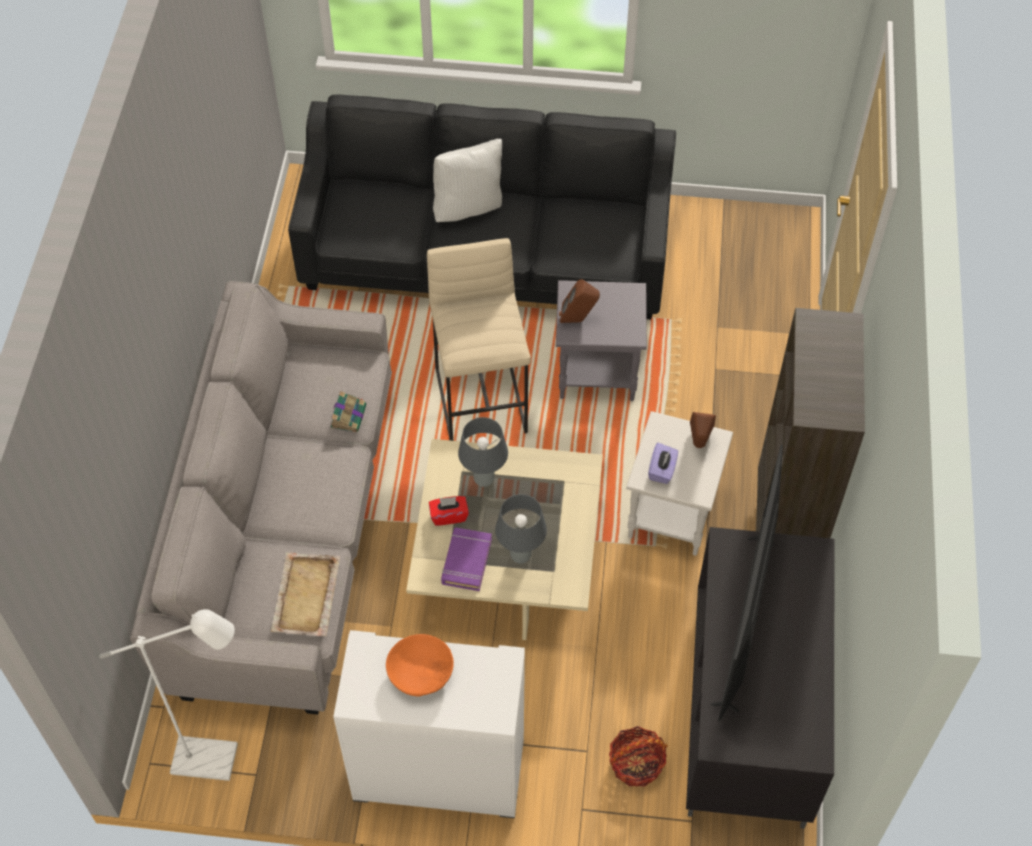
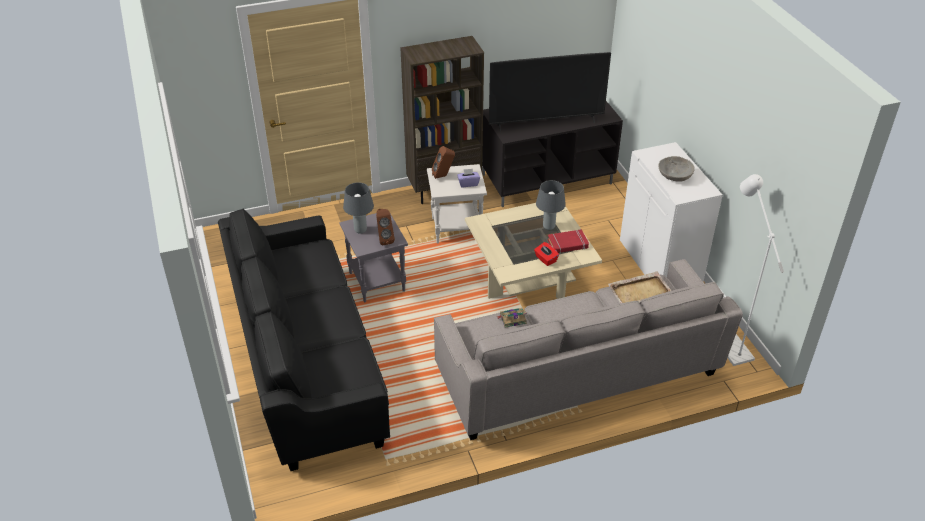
camera: 115 degrees left, 15 degrees down
(421, 672) = (674, 176): orange bowl -> grey bowl
(466, 561) = (568, 244): purple book -> red book
(468, 207) = (307, 325): white pillow -> none
(482, 400) = (426, 323): beige stool -> none
(484, 480) = (513, 254): grey table lamp -> grey table lamp (360, 230)
(636, 764) = (601, 204): basket -> none

